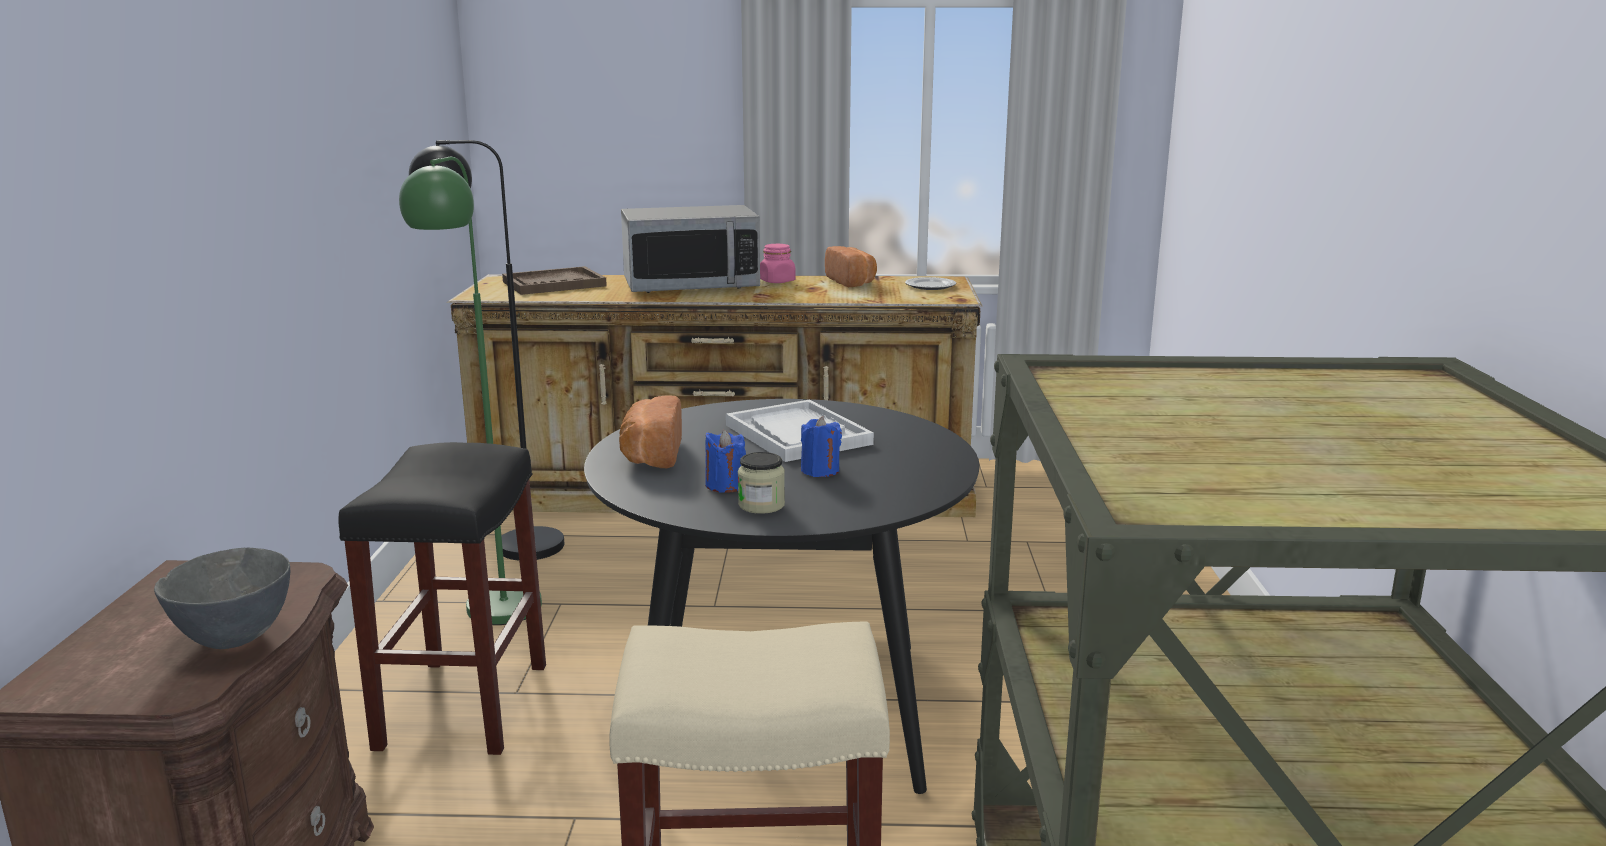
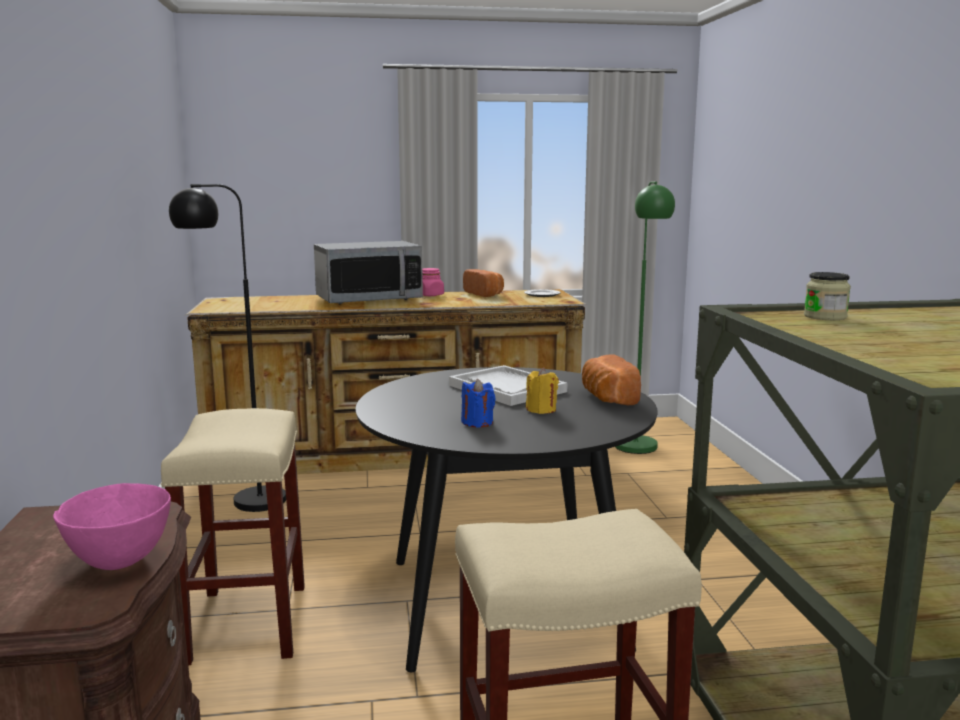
camera: 10 degrees left, 5 degrees down
(233, 640) = (118, 562): grey bowl -> pink bowl
(463, 704) = (246, 622): black stool -> beige stool
(495, 619) = (250, 556): green floor lamp -> green floor lamp (638, 451)
(554, 284) = (263, 301): brown tray -> none
(650, 455) = (405, 406): bread -> bread (607, 398)
(761, 505) = (514, 434): jar -> jar (825, 317)
(820, 471) = (541, 410): blue candle -> yellow candle

